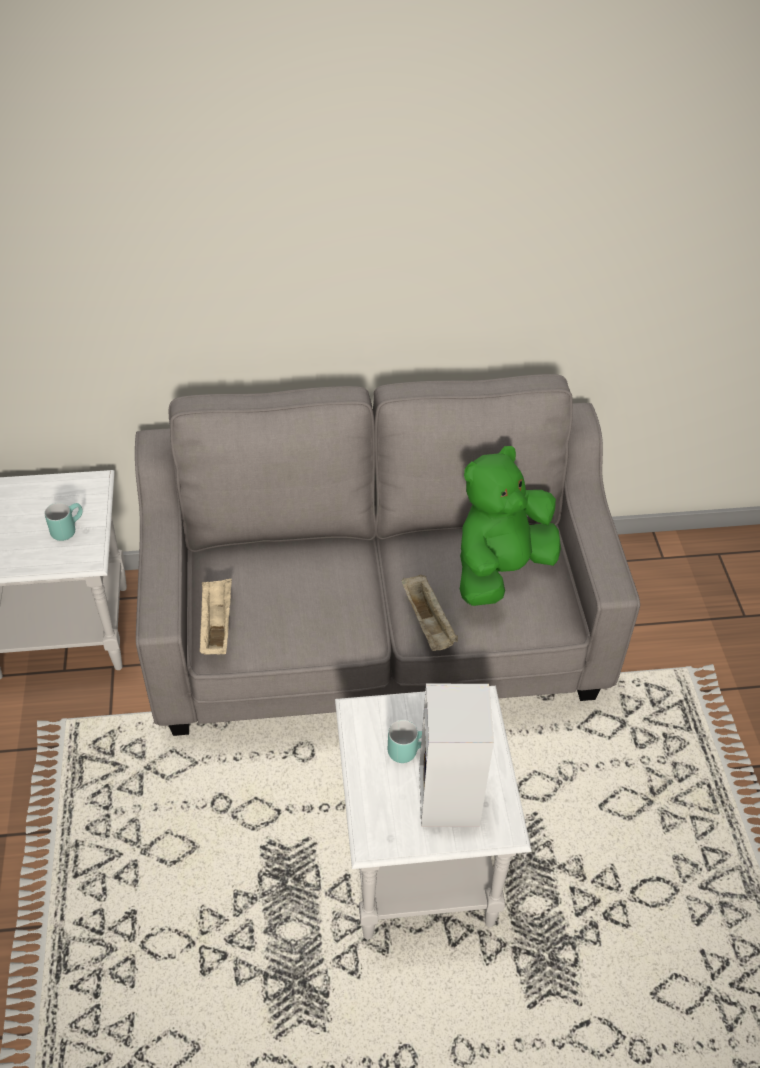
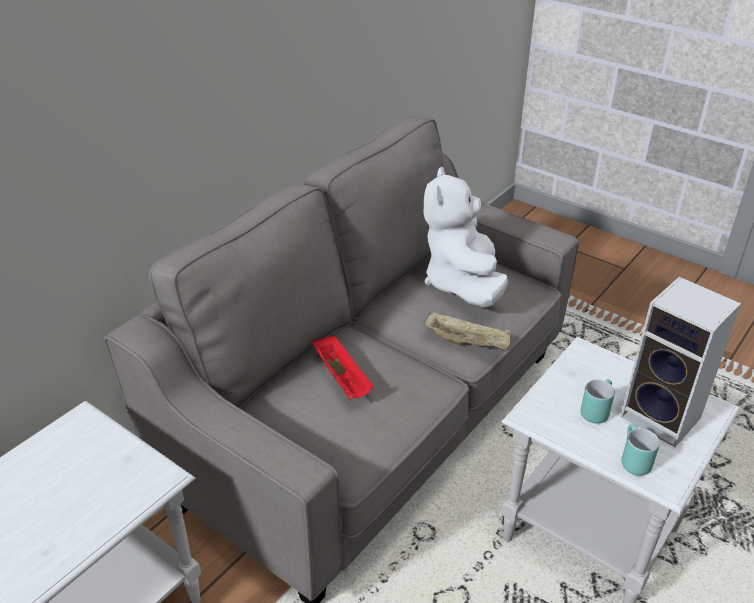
camera: 45 degrees left, 10 degrees down
(67, 529) = (105, 470): turquoise mug -> turquoise mug (631, 460)
(216, 625) = (326, 453): beige tray -> none
(297, 580) = (343, 379): none -> red tray
(500, 570) = (462, 283): green plush toy -> white plush toy

